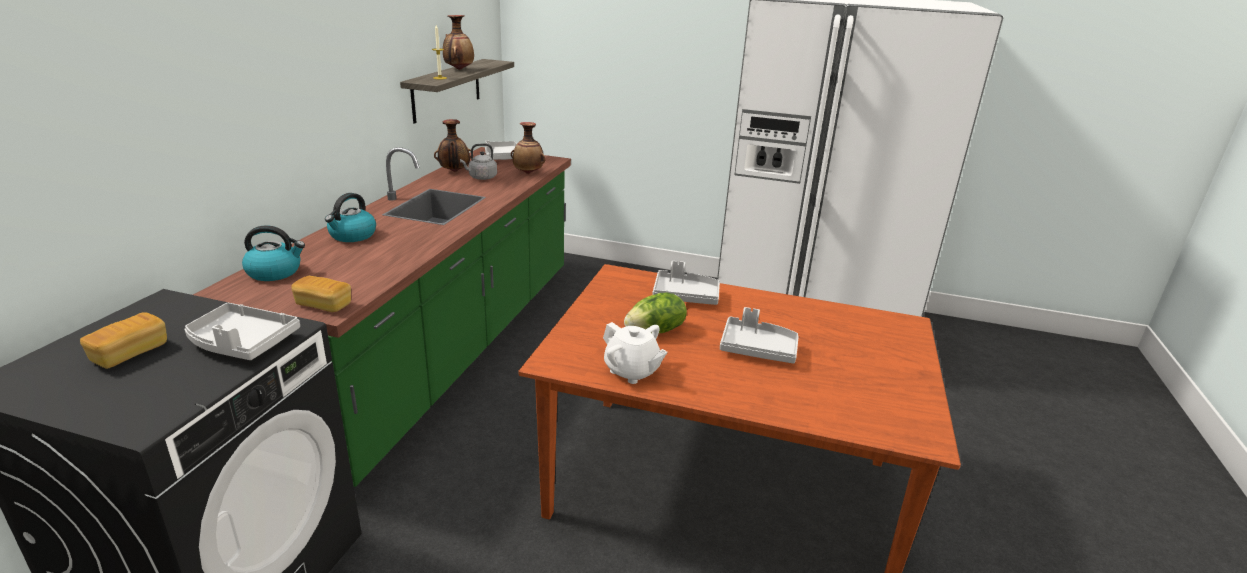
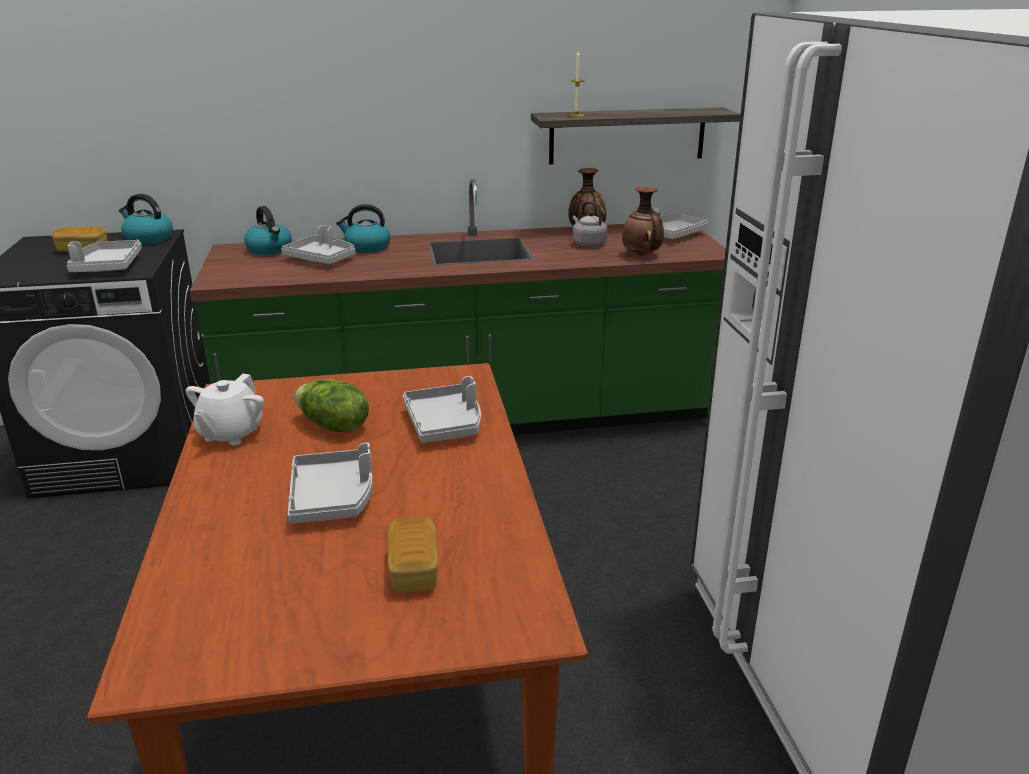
camera: 65 degrees right, 0 degrees up
(166, 311) = (148, 239): none -> kettle
(324, 305) = (222, 277): bread -> bread (414, 570)
(350, 257) = (322, 259): none -> grey tray
(458, 69) = (636, 112): vase -> none

